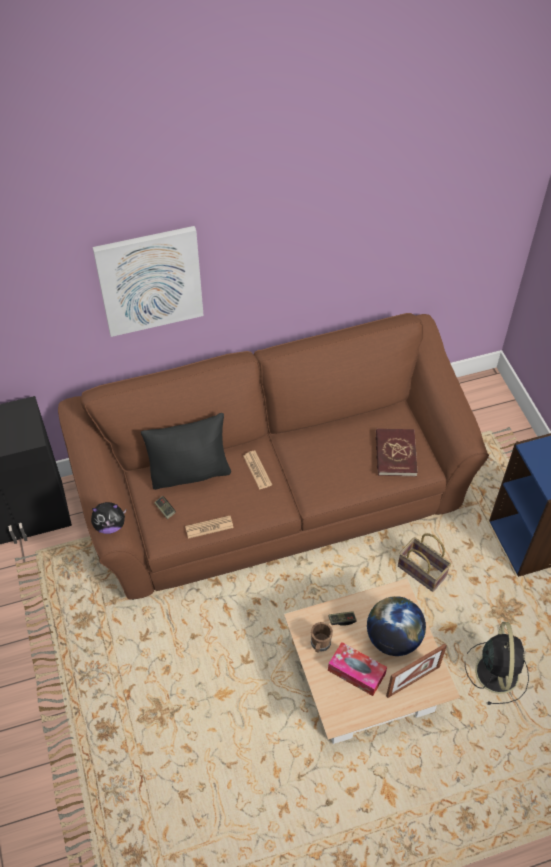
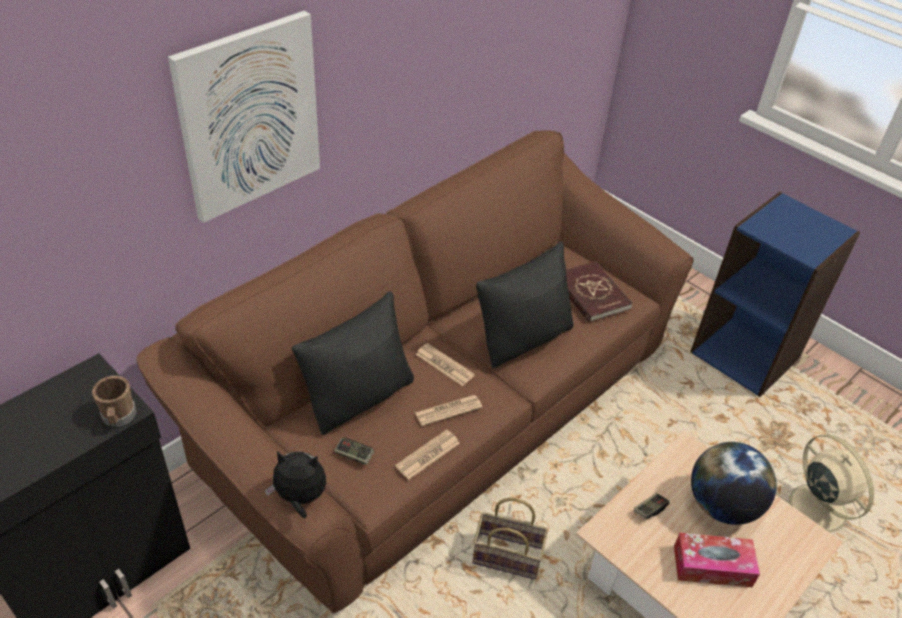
camera: 30 degrees left, 10 degrees down
(110, 525) = (300, 498): plush toy -> plush toy turned 135 degrees counterclockwise
(239, 503) = (448, 410): none -> newspaper
(320, 644) = (645, 551): brown mug -> brown mug (118, 417)
(324, 470) = (524, 338): none -> black pillow
(413, 681) = (781, 547): picture frame -> none
(423, 571) = (663, 429): basket -> basket (509, 556)
(497, 671) = (815, 506): black fan -> beige fan

